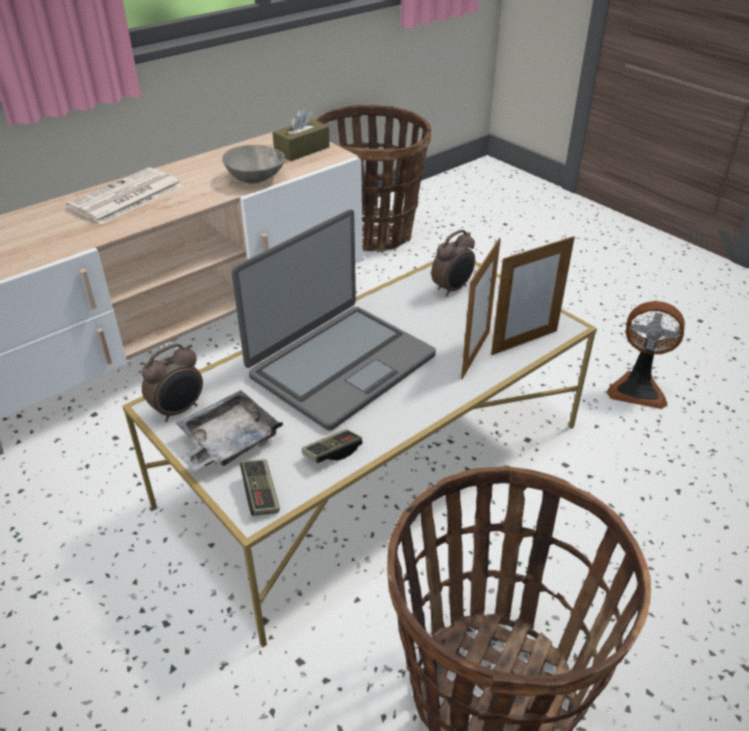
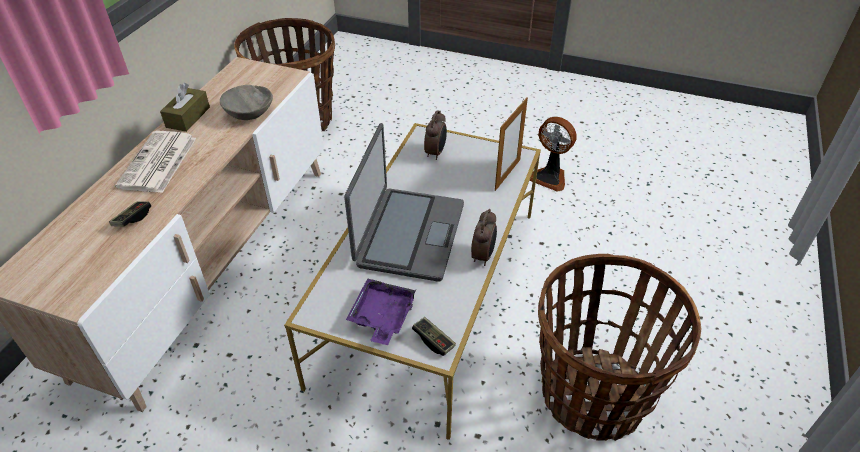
camera: 30 degrees left, 5 degrees up
(179, 410) = (329, 310): alarm clock -> alarm clock (483, 256)
(228, 441) = (382, 317): grey tray -> purple tray
(302, 150) = (262, 78): brown tissue box -> brown tissue box (188, 117)
(332, 453) = (454, 295): game controller -> game controller (132, 219)
(475, 354) = (485, 194): picture frame -> none
(637, 389) = (549, 177): fan -> fan turned 45 degrees clockwise

